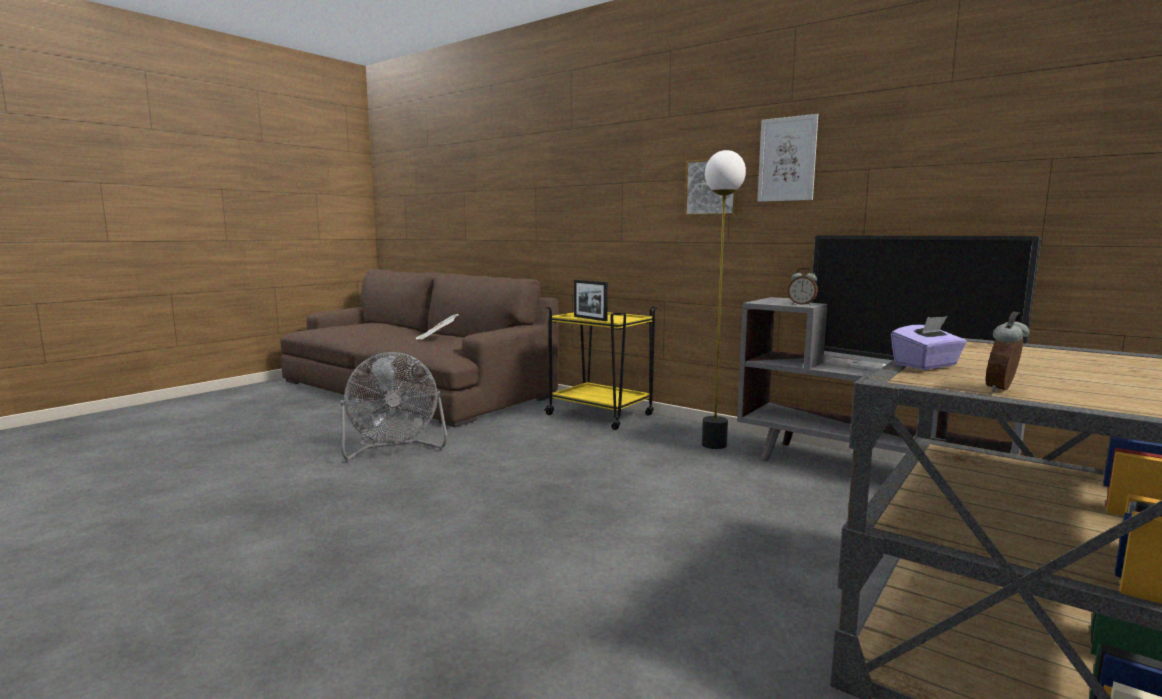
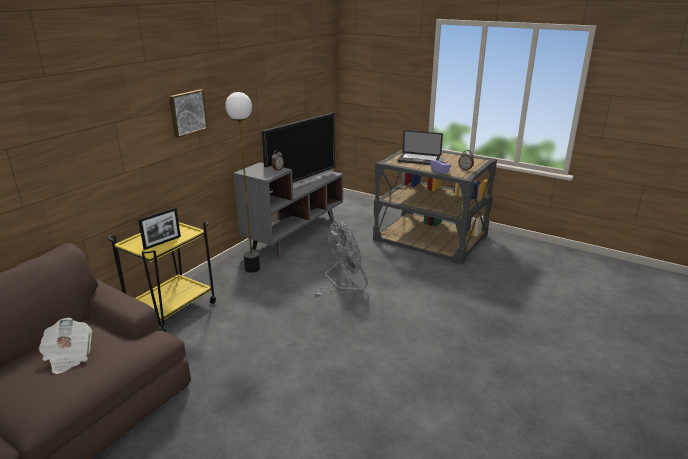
camera: 95 degrees left, 15 degrees up
(390, 450) = (248, 413): grey fan -> grey fan (339, 281)
(787, 159) = (224, 87): picture -> none
(1025, 358) = (419, 160): none -> laptop

